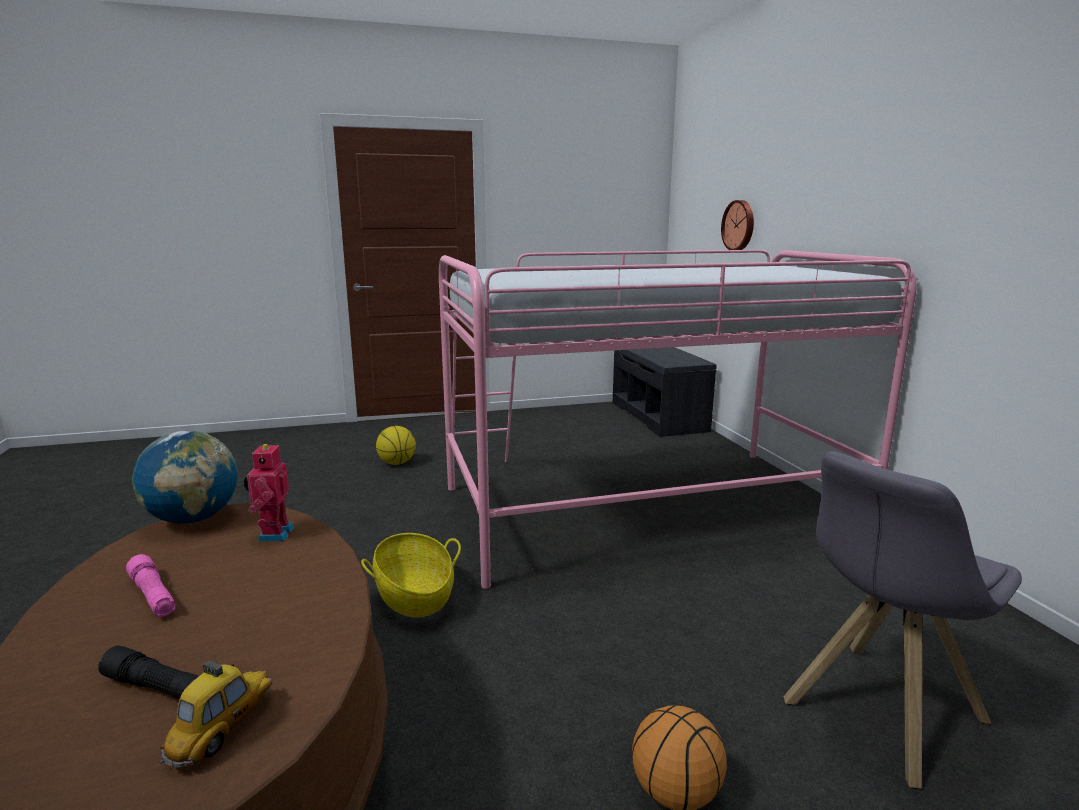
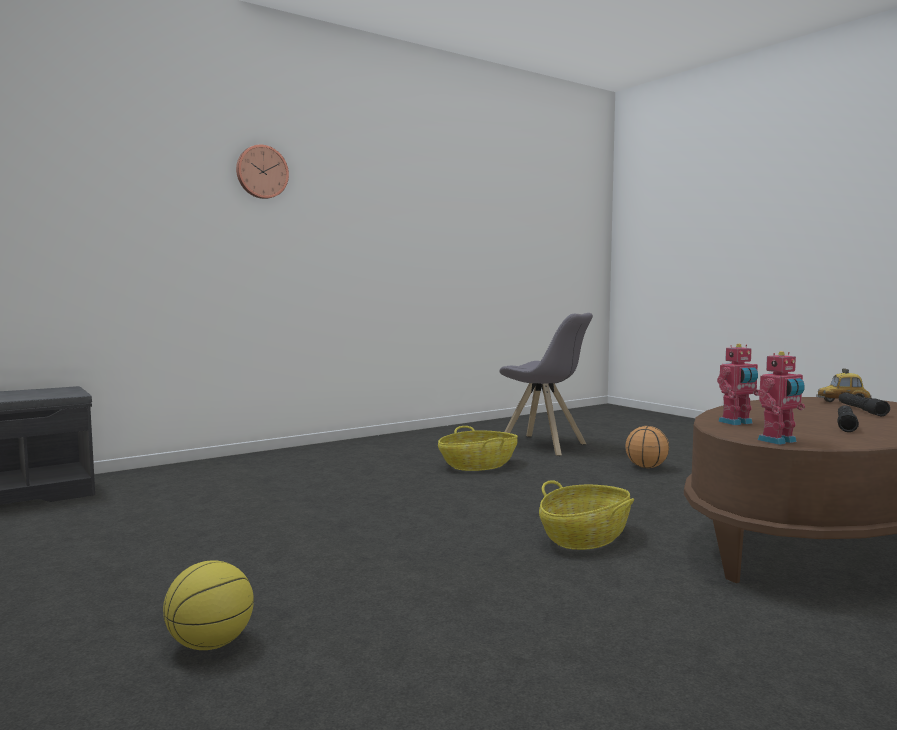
camera: 110 degrees left, 10 degrees down
(153, 596) = (846, 425): pink flashlight -> black flashlight
(193, 519) = (779, 441): globe -> toy robot
(641, 506) = (334, 489): pink bed -> none
(722, 601) = (478, 465): none -> basket
(739, 225) = (85, 211): wall clock -> wall clock (261, 172)

